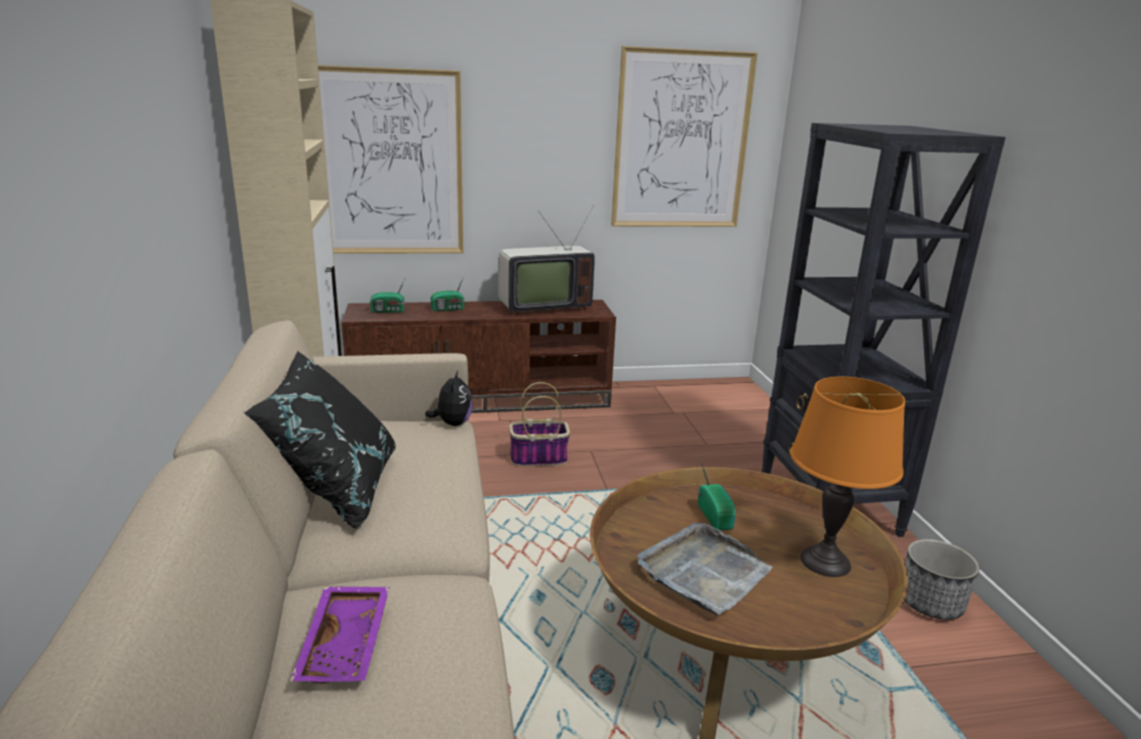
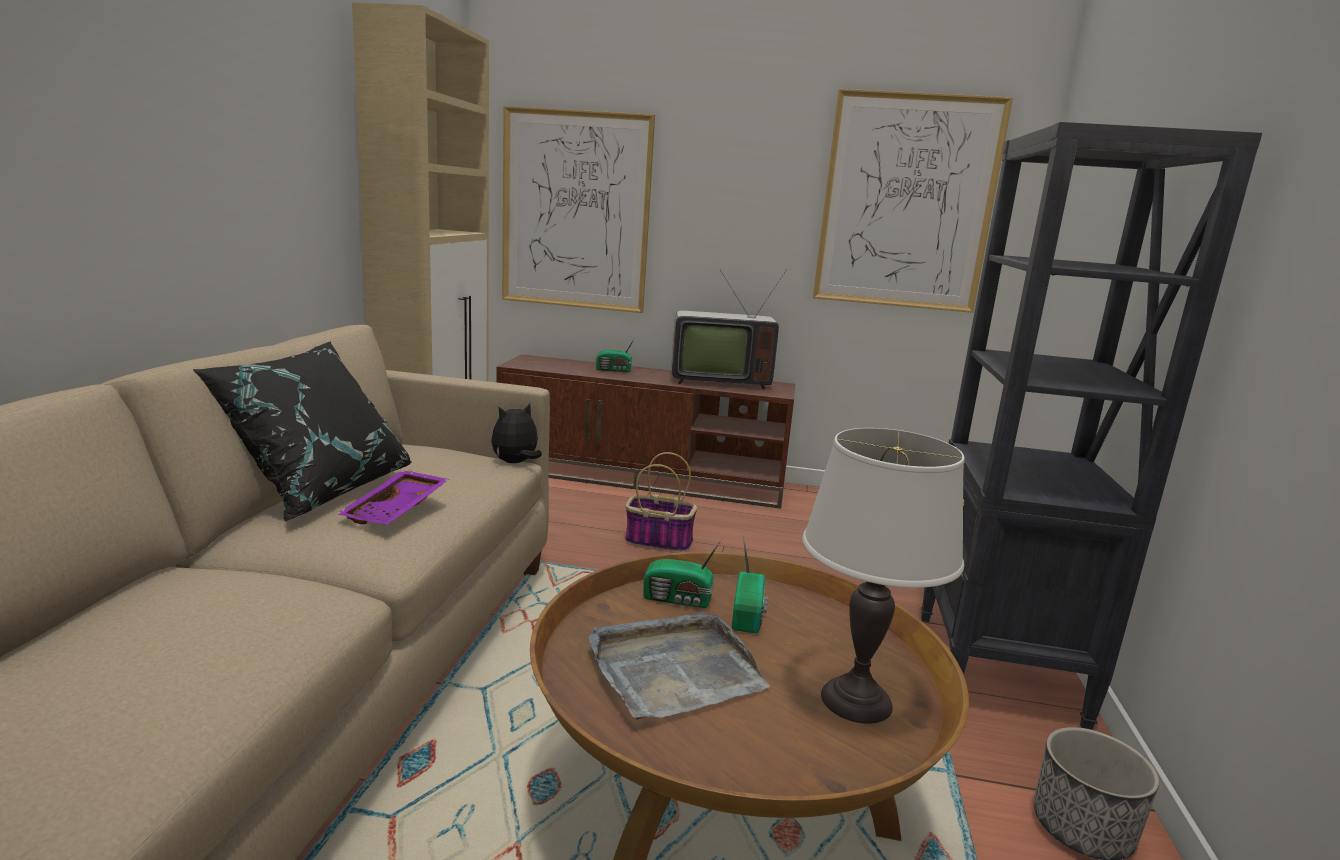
camera: 20 degrees right, 5 degrees down
(347, 645) = (144, 618): purple tray -> purple tray (397, 510)
(388, 311) = (552, 364): radio -> radio (679, 599)
(452, 423) = (516, 463): plush toy -> plush toy turned 150 degrees counterclockwise
(825, 562) = (856, 701): orange table lamp -> white table lamp

